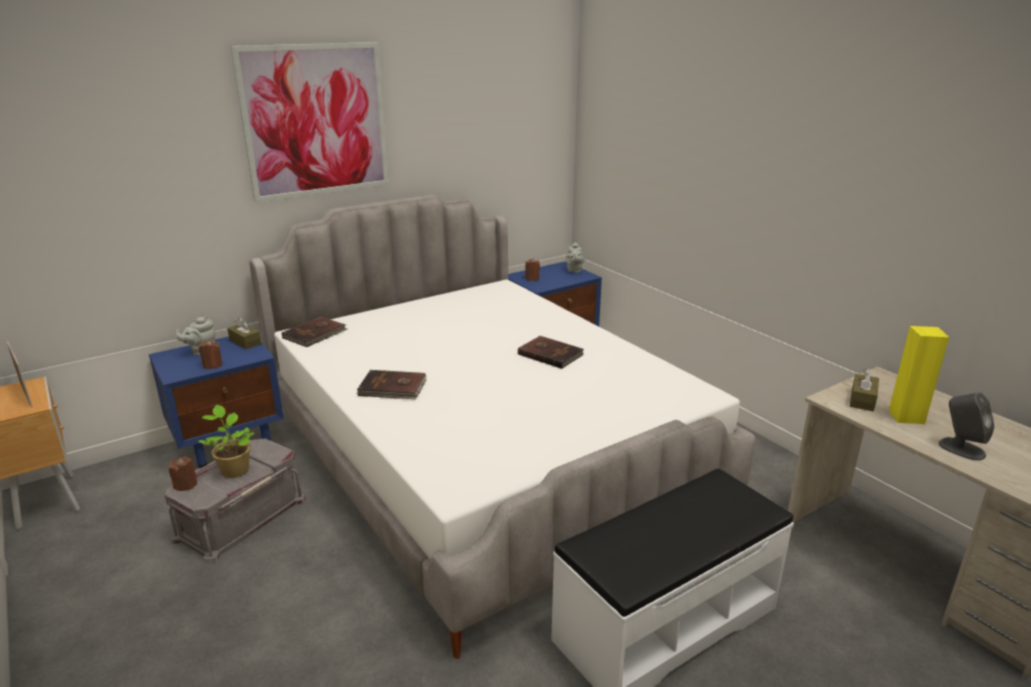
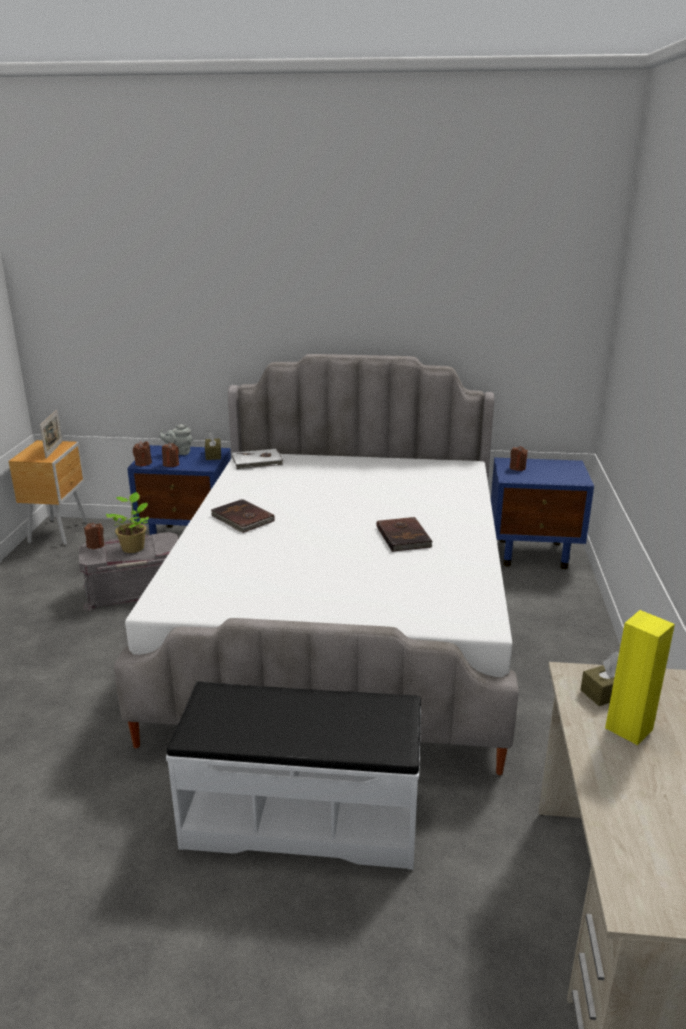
camera: 40 degrees right, 0 degrees up
(176, 374) = (143, 463): none -> brown candle
(315, 334) = (257, 462): brown book -> white book
(316, 121) = (305, 271): picture -> none
(574, 270) = (575, 472): grey teapot -> none
(961, 449) = (628, 786): grey speaker -> none

